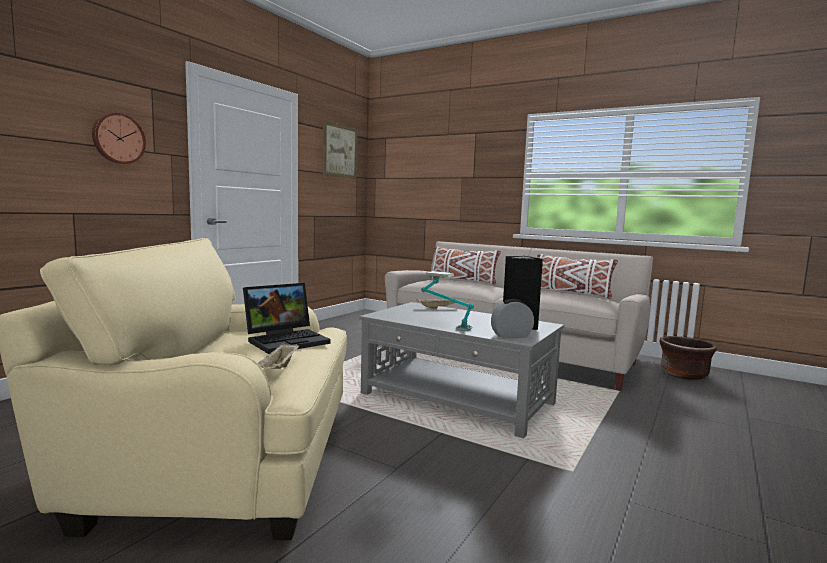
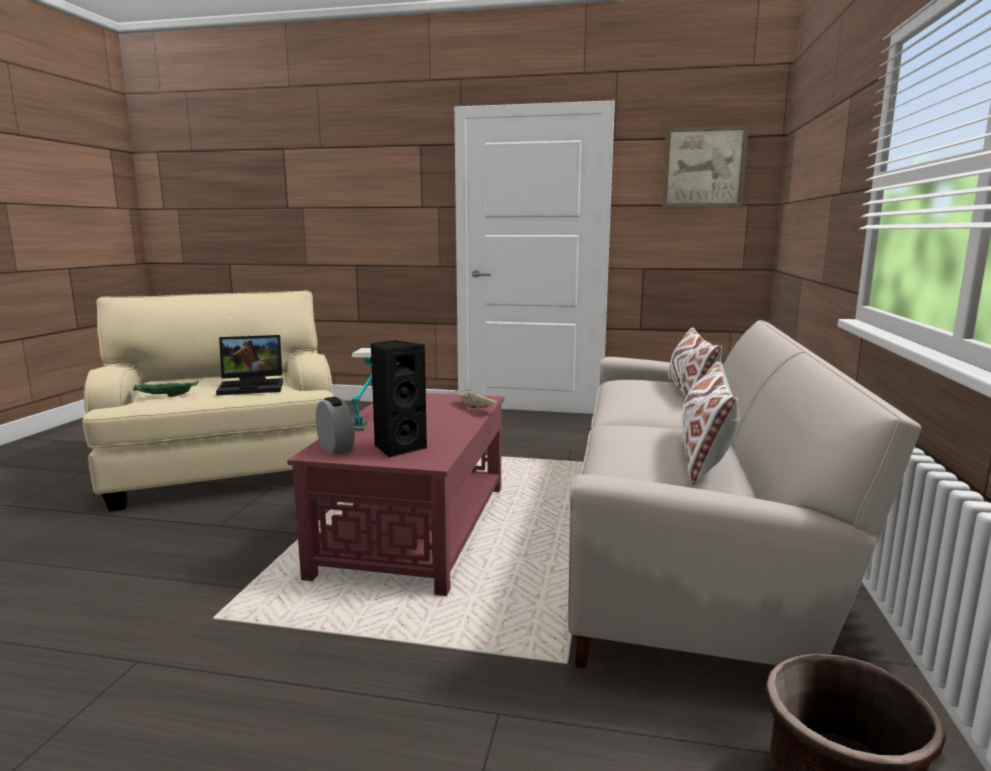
camera: 70 degrees right, 5 degrees up
(118, 138) = (388, 198): wall clock -> none
(279, 368) = (165, 396): beige tray -> green tray
(287, 340) = (253, 386): laptop -> laptop turned 45 degrees counterclockwise
(457, 399) = (415, 529): grey coffee table -> red coffee table

